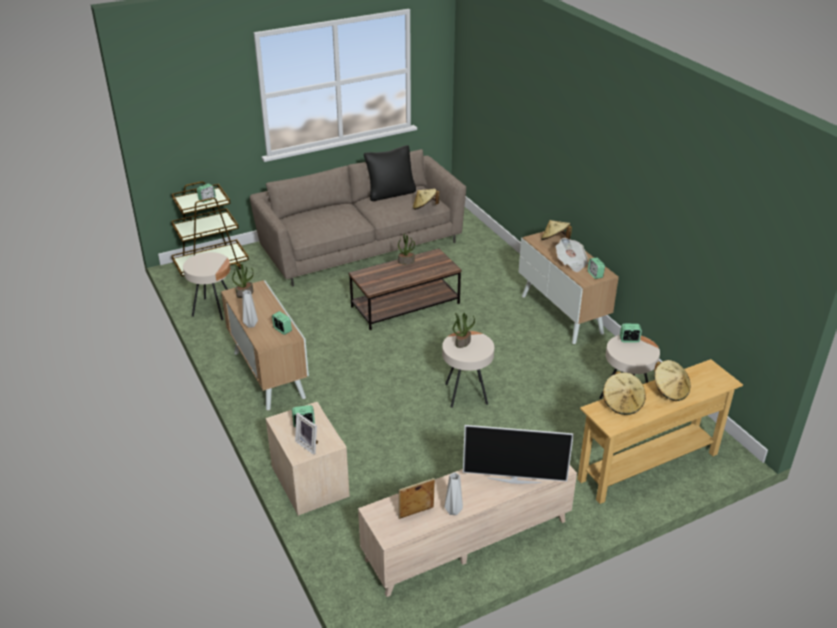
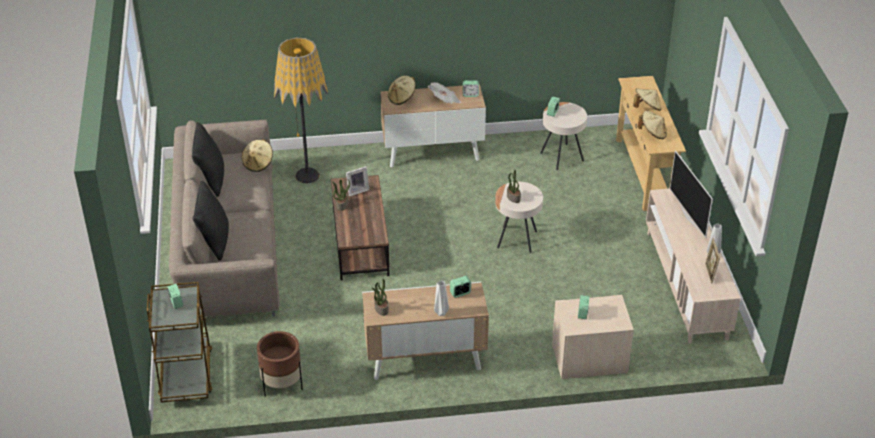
camera: 70 degrees left, 5 degrees up
(213, 309) = (282, 385): beige side table -> brown planter
(309, 445) = (611, 315): picture frame -> picture frame (357, 190)
(316, 213) = (214, 241): none -> black pillow
(476, 258) = (307, 176): none -> floor lamp
(514, 479) = (689, 217): television -> television turned 135 degrees clockwise

